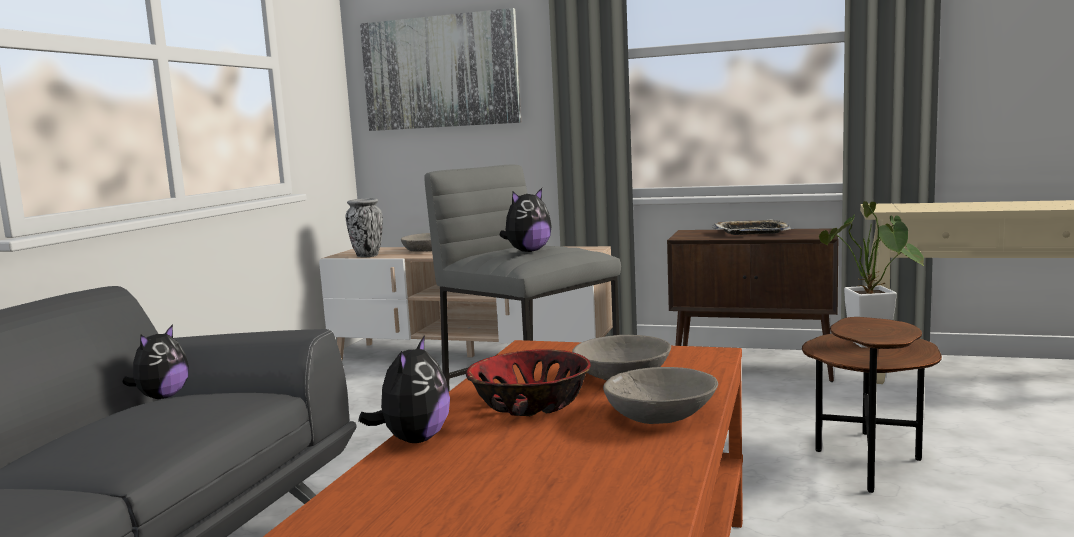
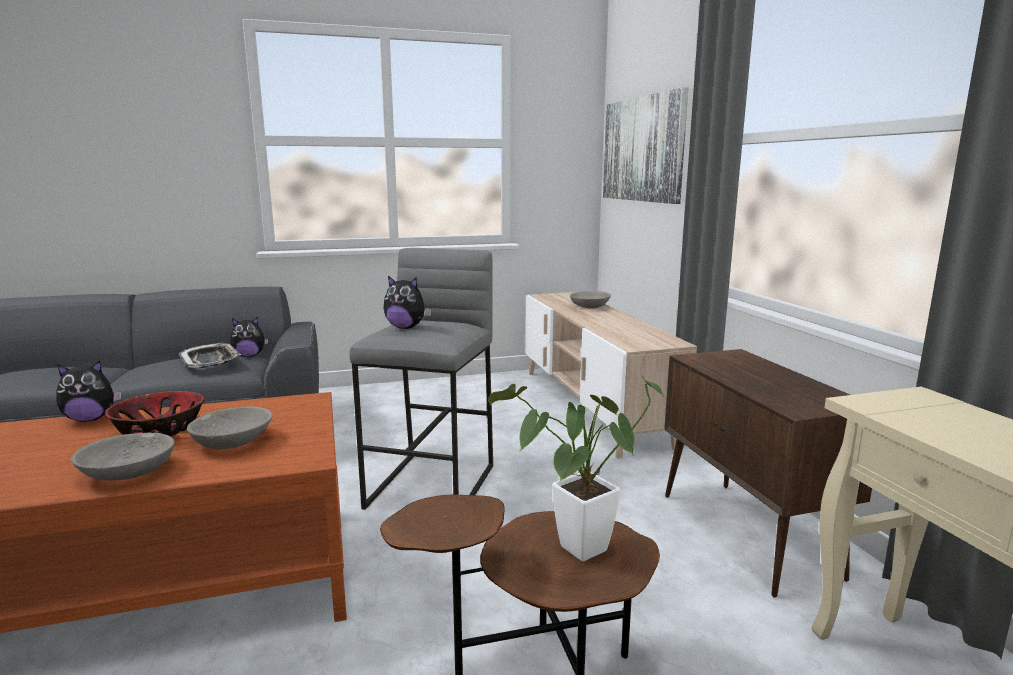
camera: 55 degrees right, 5 degrees up
(367, 256) = (548, 300): vase -> none
(751, 232) = (771, 376): tray -> tray (211, 360)

